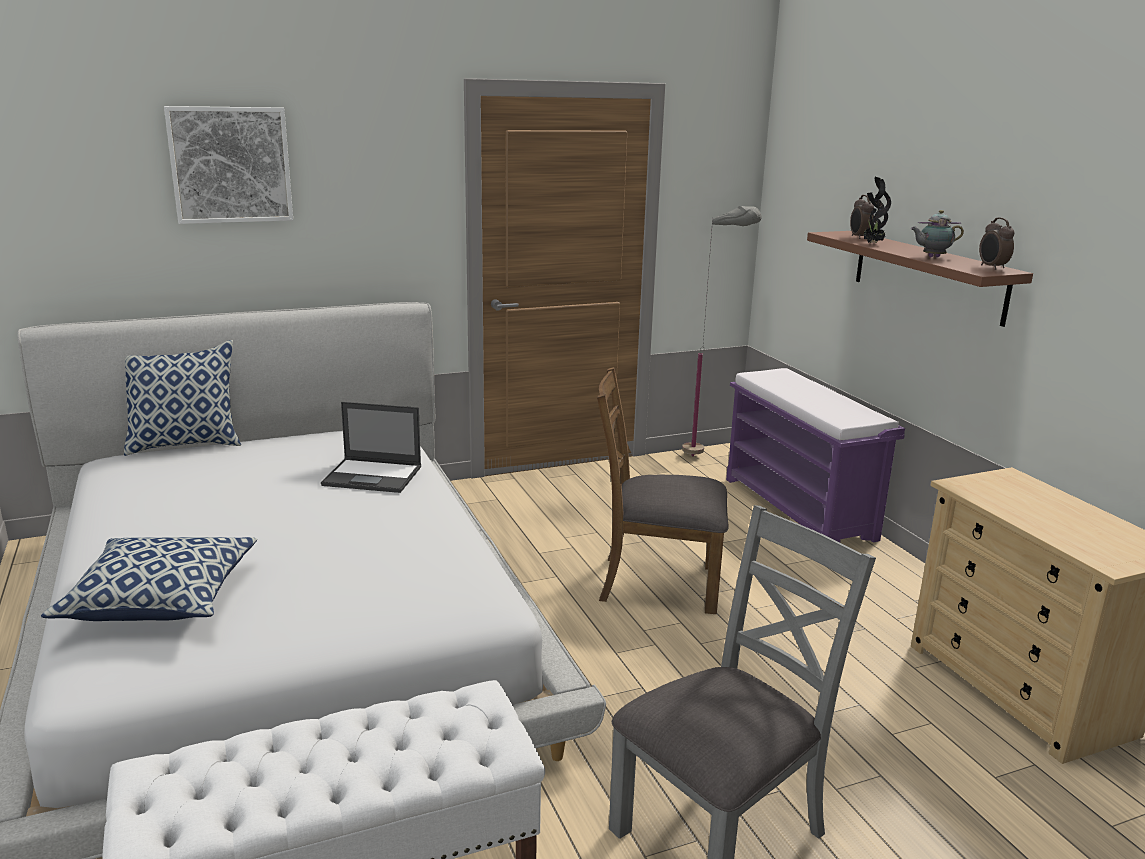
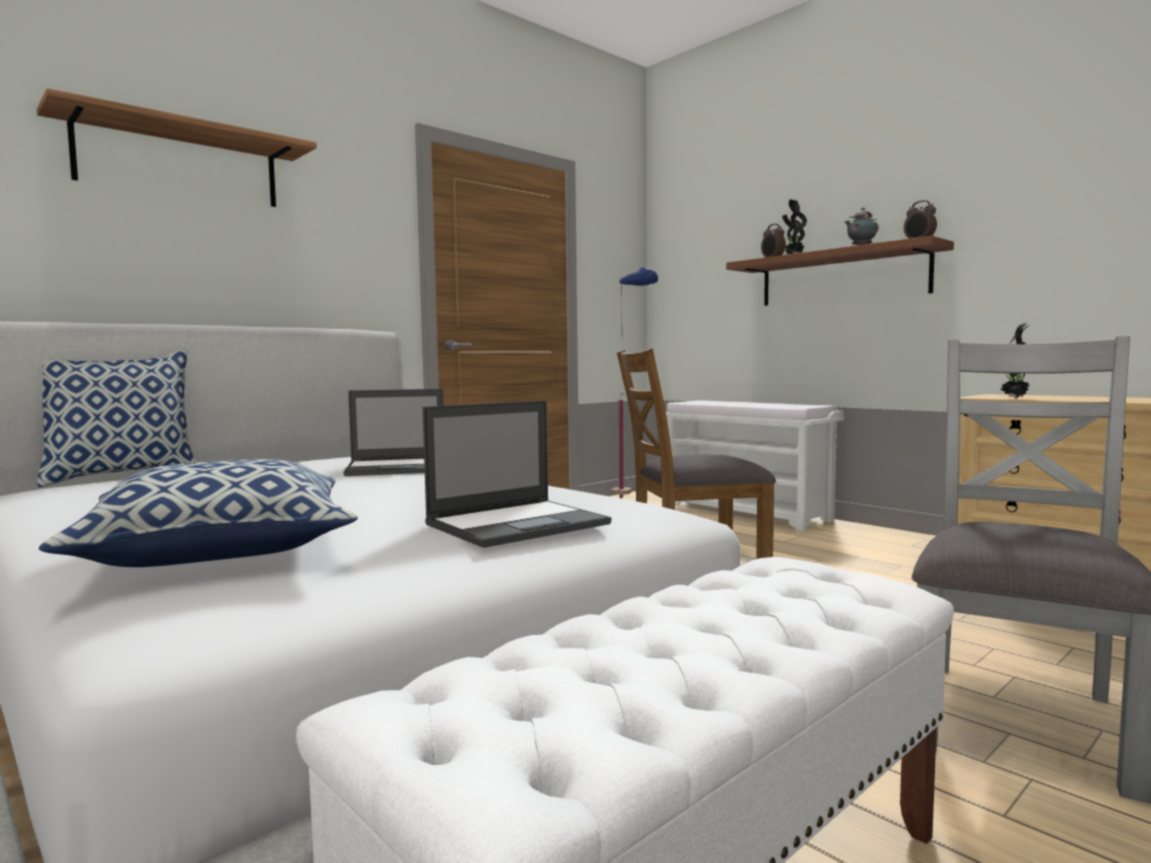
camera: 20 degrees left, 15 degrees down
(230, 165) = (180, 164): picture -> shelf
(358, 605) = (519, 524): none -> laptop
(710, 455) = (635, 496): grey floor lamp -> blue floor lamp
(800, 509) = (748, 513): purple bench -> white bench
(987, 500) = (1015, 398): none -> potted plant

